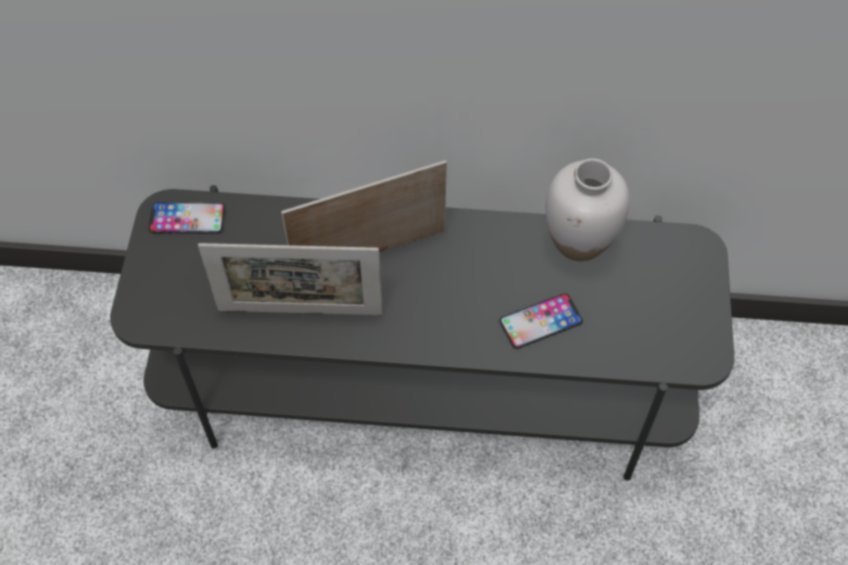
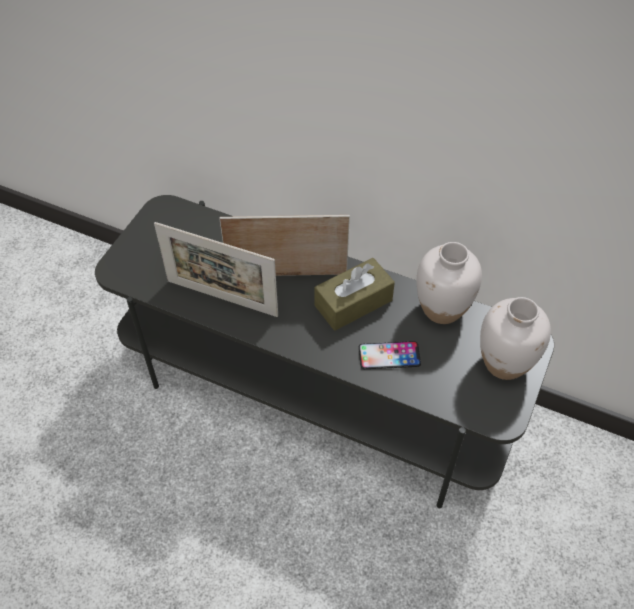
camera: 20 degrees right, 5 degrees down
(187, 218) = (175, 217): phone -> none
(469, 266) = (353, 303): none -> brown tissue box
(679, 287) = (505, 363): none -> white vase

